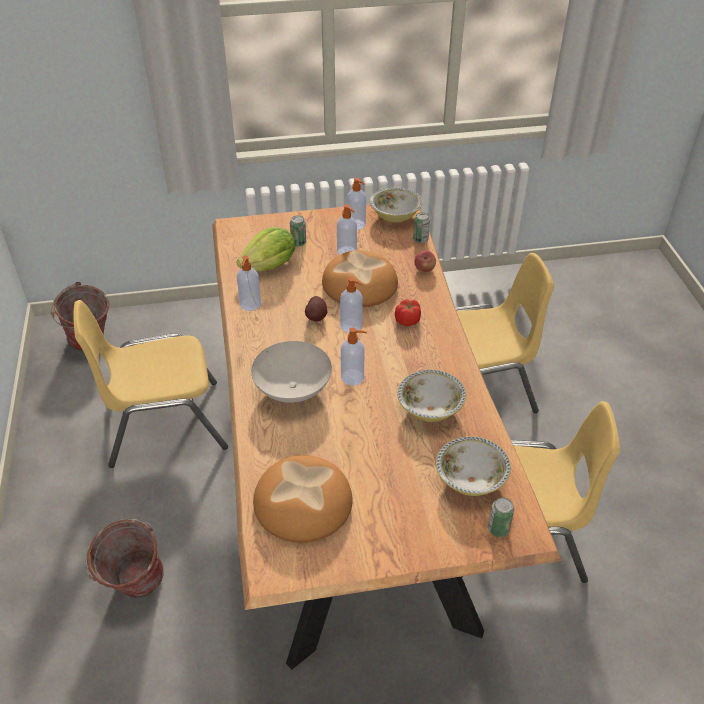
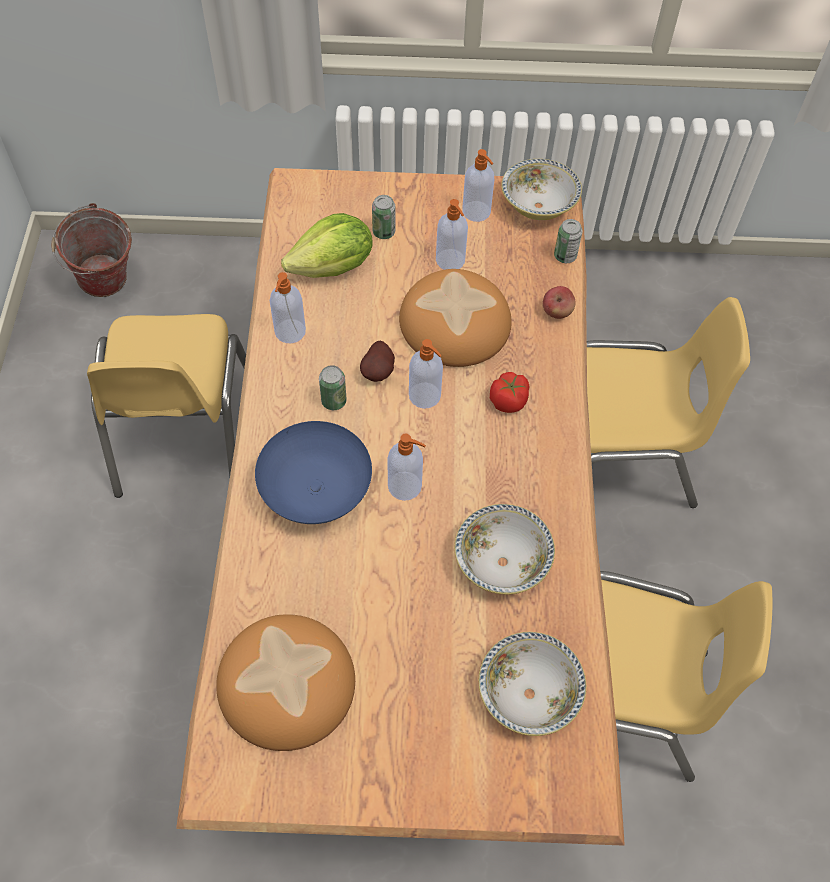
camera: 10 degrees right, 15 degrees up
(134, 588) = (100, 665): bucket -> none
(164, 424) = (182, 430): yellow chair -> yellow chair turned 90 degrees counterclockwise
(293, 388) = (317, 489): white bowl -> blue bowl
(498, 529) = (545, 783): can -> can (334, 401)

